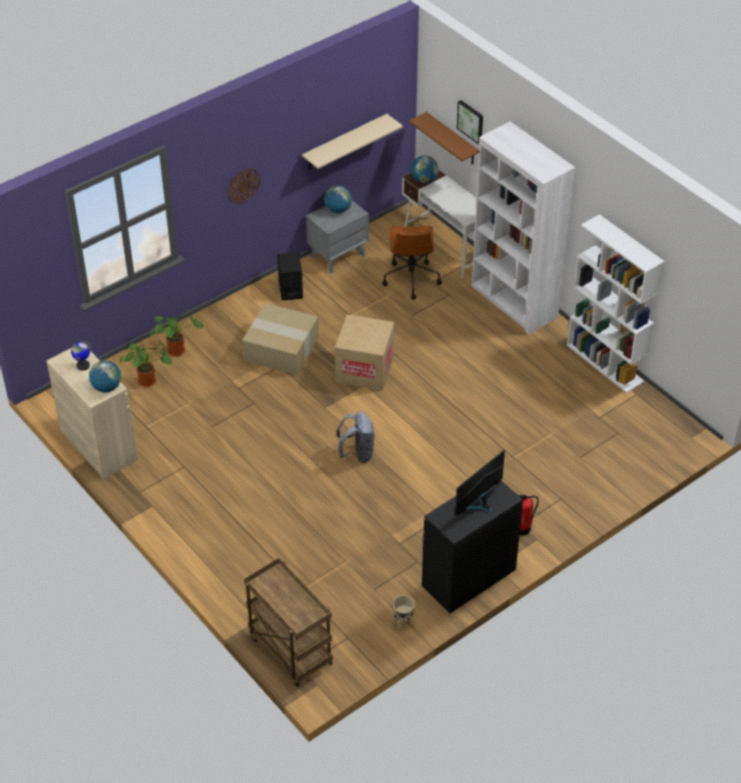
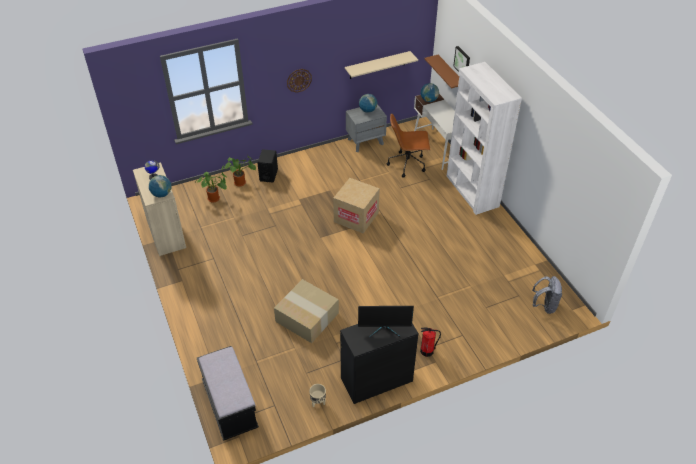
camera: 15 degrees right, 0 degrees up
(280, 349) = (306, 193): cardboard box -> cardboard box (306, 317)
(289, 650) = (230, 405): brown cart -> black bench
(290, 289) = (327, 157): black speaker -> black speaker (268, 175)
(357, 454) = (330, 273): grey backpack -> grey backpack (544, 305)
(411, 278) = (407, 164): brown office chair -> brown office chair turned 75 degrees clockwise
(479, 503) = (384, 329): monitor -> monitor turned 150 degrees counterclockwise
(605, 363) = (523, 244): white bookcase -> none

